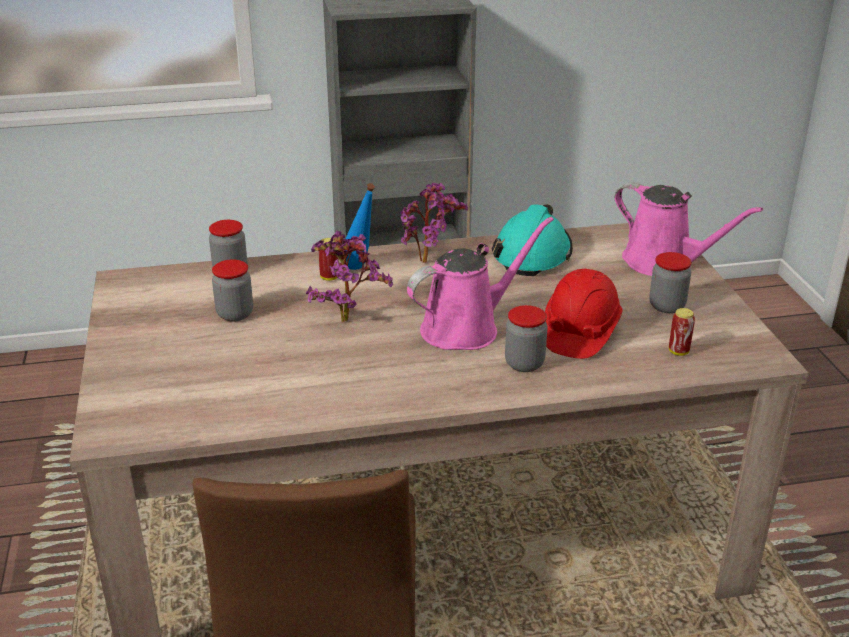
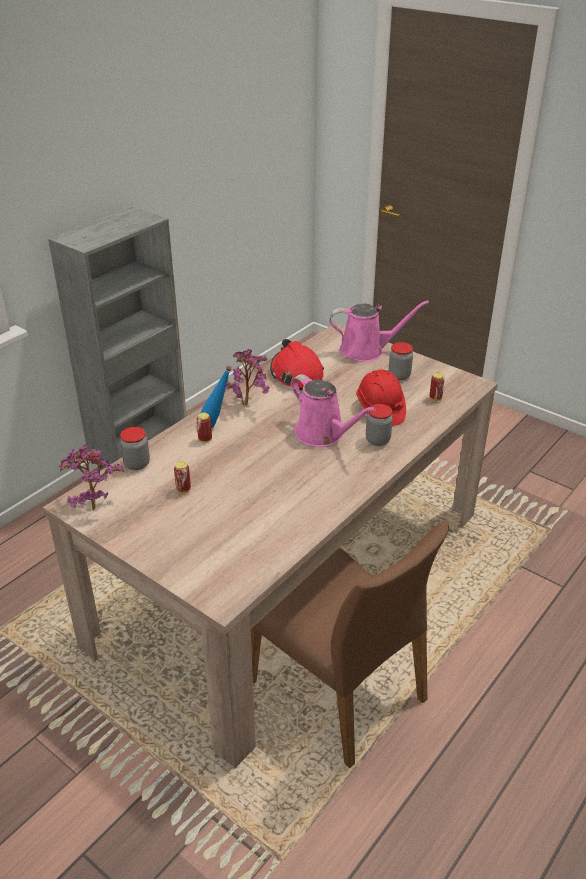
camera: 40 degrees left, 5 degrees up
(235, 314) = (183, 490): jar -> can
(347, 318) = (252, 459): potted plant -> potted plant (93, 506)
(466, 328) = (323, 434): pink watering can -> pink watering can turned 120 degrees clockwise
(532, 254) = (296, 374): turquoise hard hat -> red hard hat

